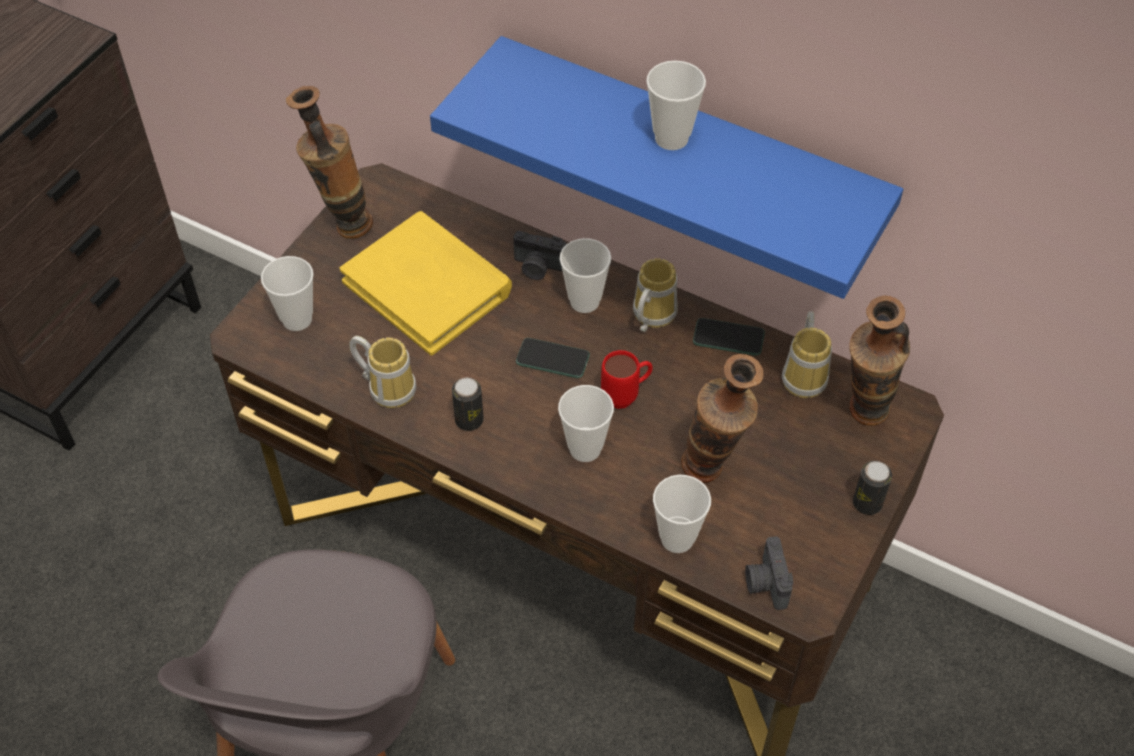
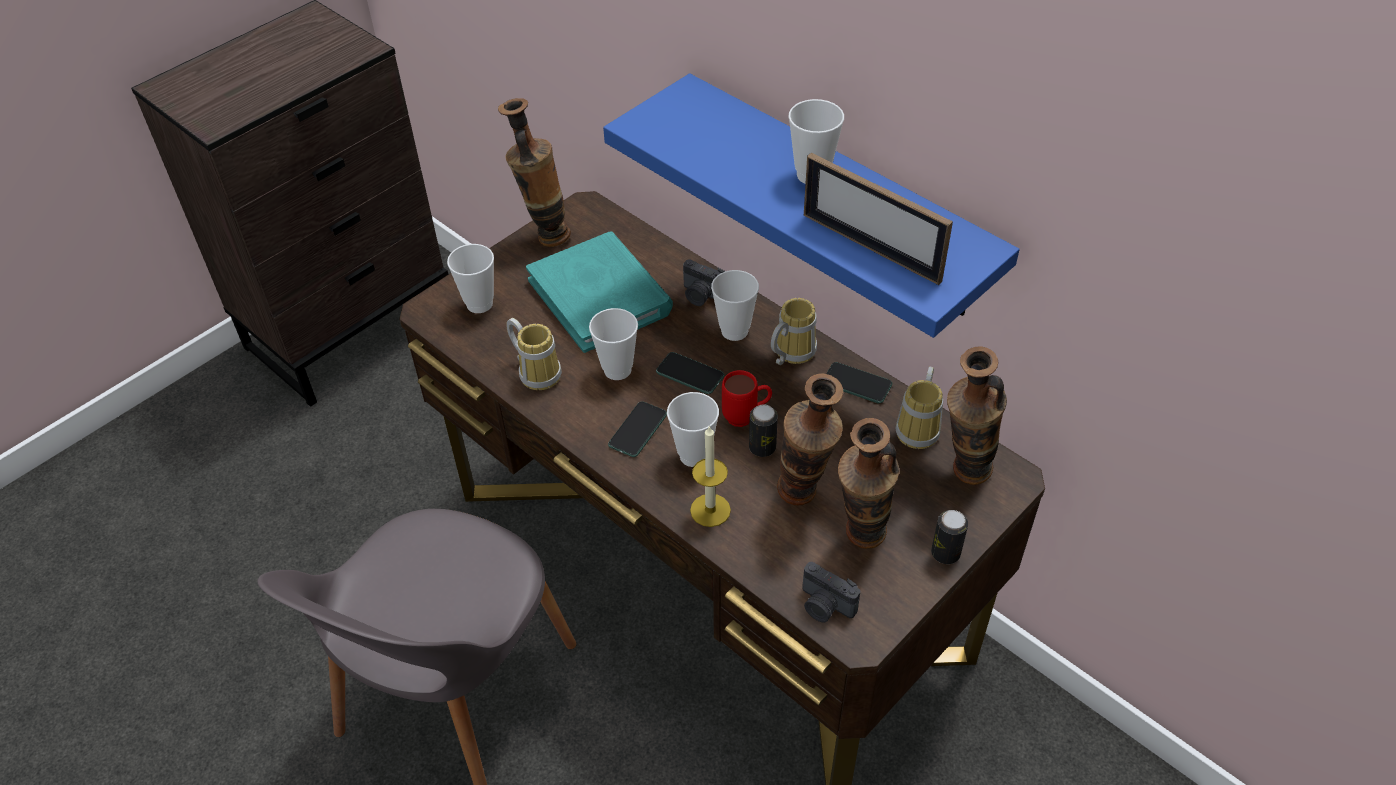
camera: 15 degrees right, 5 degrees down
(428, 287) = (600, 296): yellow book -> turquoise book
(469, 420) = (598, 412): can -> can (762, 447)
(517, 432) = (638, 430): none -> phone
(620, 505) = (710, 510): none -> candle
(677, 539) = (753, 549): cup -> cup (617, 370)
(757, 212) = (871, 247): none -> picture frame
(765, 583) = (824, 606): camera -> camera turned 60 degrees counterclockwise
(781, 510) = (860, 543): none -> vase

